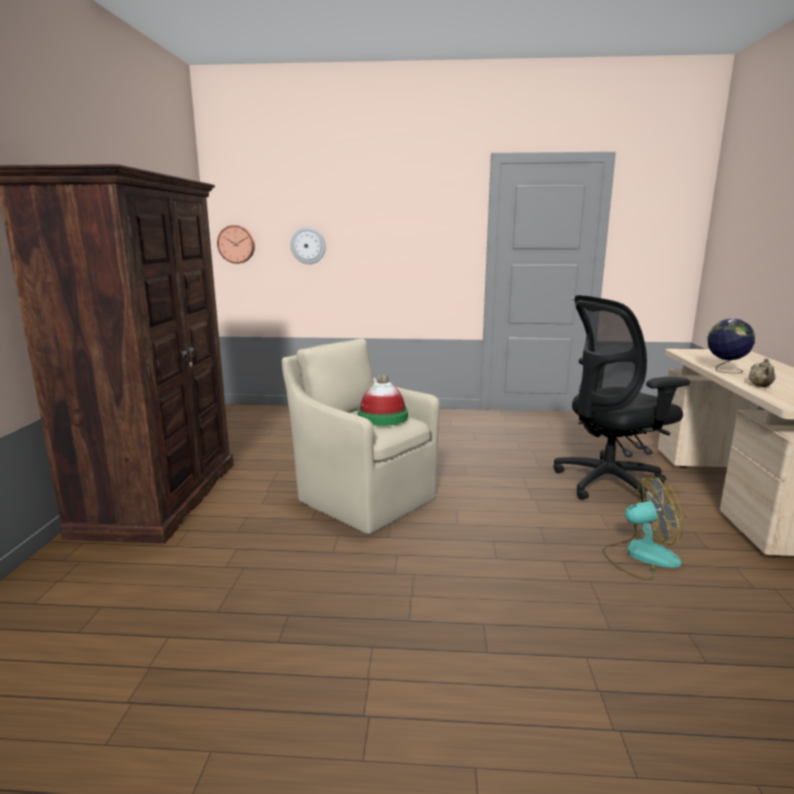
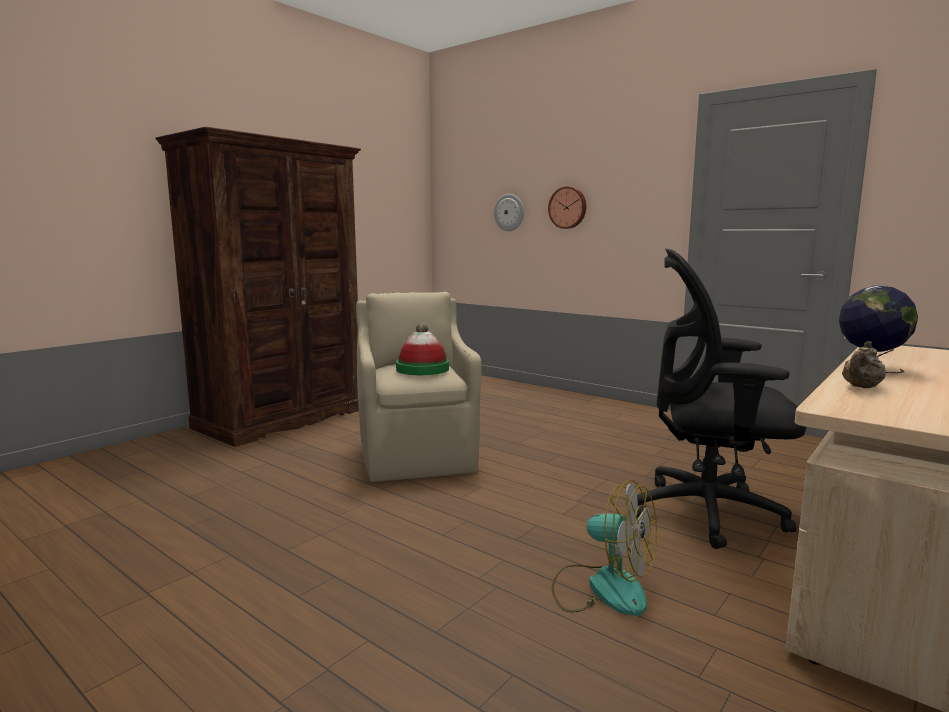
camera: 35 degrees right, 5 degrees down
(236, 244) = (452, 212): wall clock -> wall clock (568, 207)

